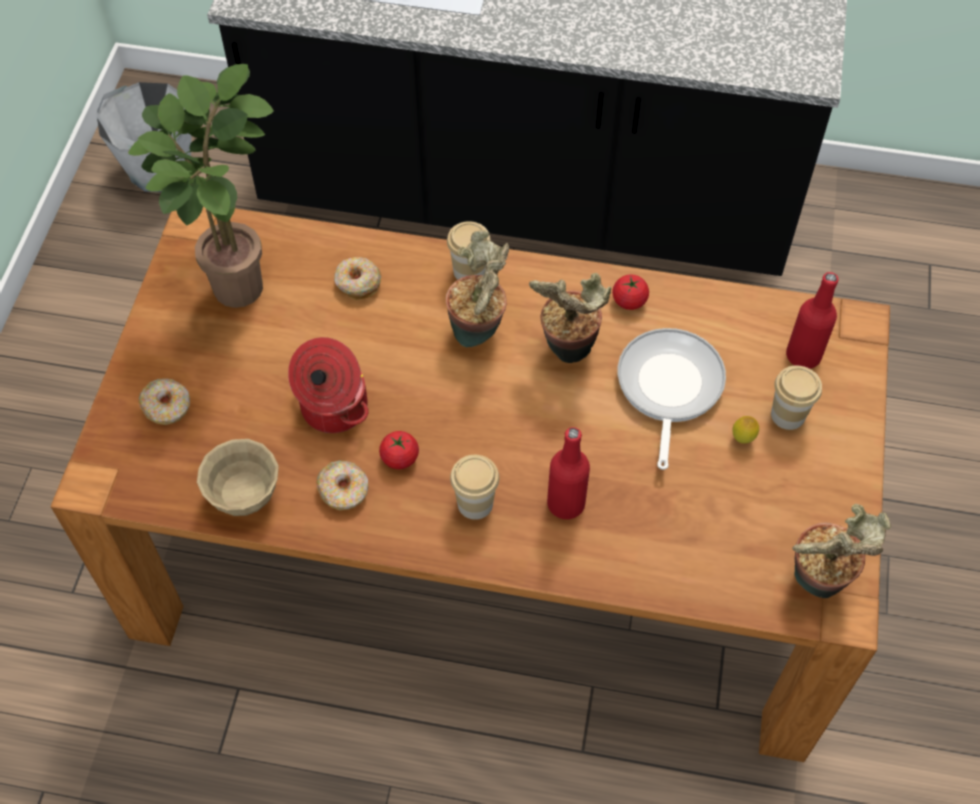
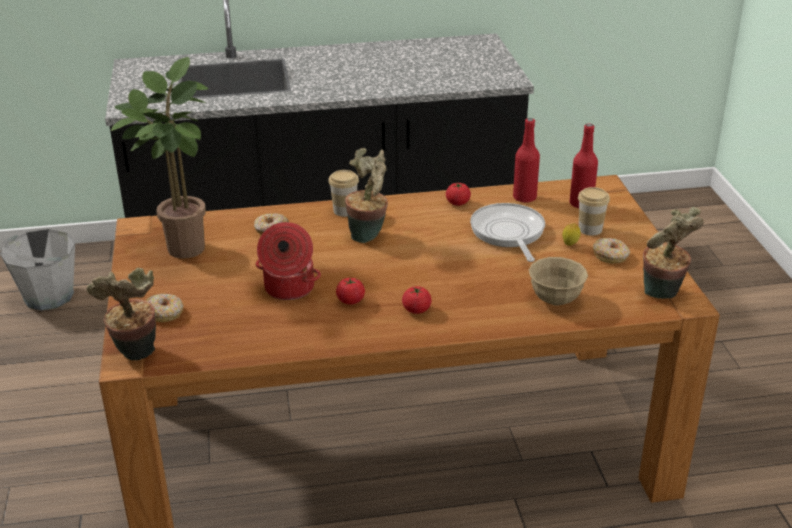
camera: 20 degrees left, 25 degrees down
(244, 495) = (248, 343): beige bowl -> beige bowl (555, 299)
(344, 490) = (320, 324): donut -> donut (611, 256)
(475, 503) = (416, 310): cup -> tomato
(566, 504) = (477, 296): red bottle -> red bottle (524, 198)
(567, 351) = (432, 231): potted plant -> potted plant (135, 355)

